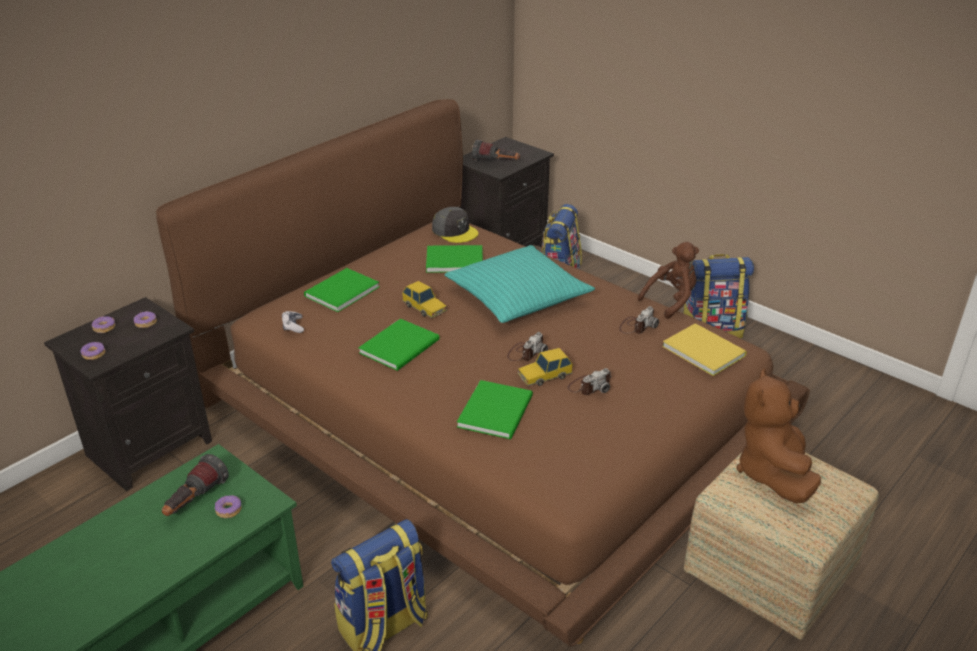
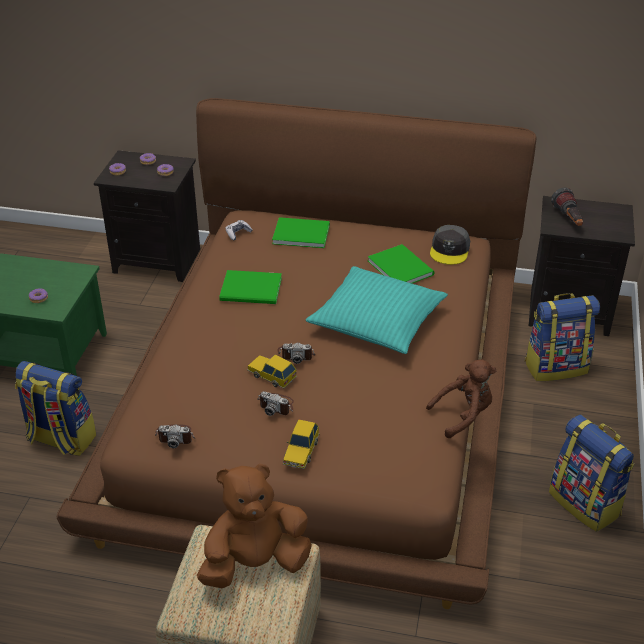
camera: 60 degrees right, 5 degrees up
(195, 501) = (39, 282): flashlight -> none
(424, 308) = (314, 280): toy car -> toy car (301, 451)
(498, 410) = (207, 367): green book -> none
(637, 326) = (394, 405): camera -> camera (175, 436)
(671, 300) = (463, 415): brown plush toy -> brown plush toy turned 45 degrees counterclockwise
(703, 349) = (393, 459): yellow book -> none

